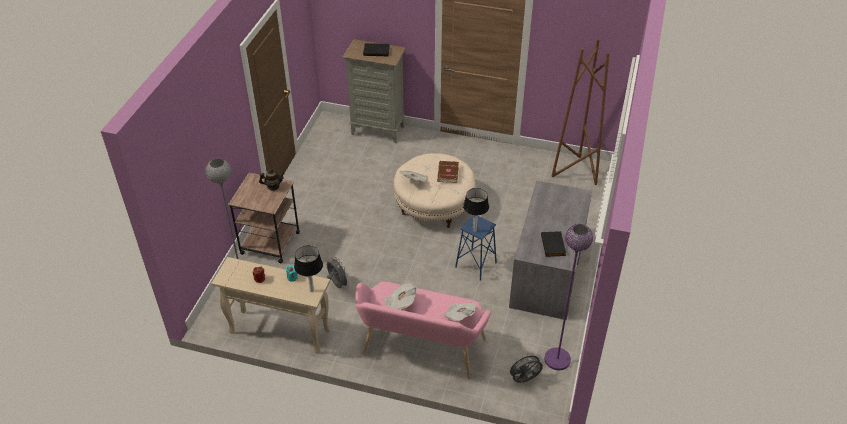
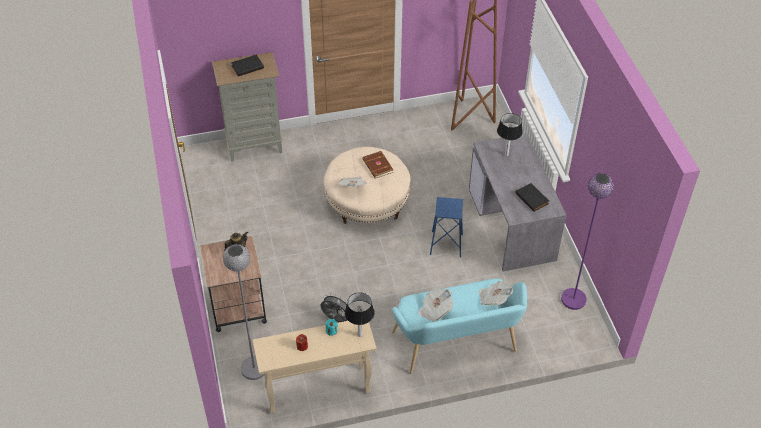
camera: 30 degrees left, 5 degrees up
(421, 351) = (457, 346): pink bench -> turquoise bench
(474, 230) = (449, 213): table lamp -> table lamp (506, 154)
(524, 380) = (560, 330): grey fan -> none

